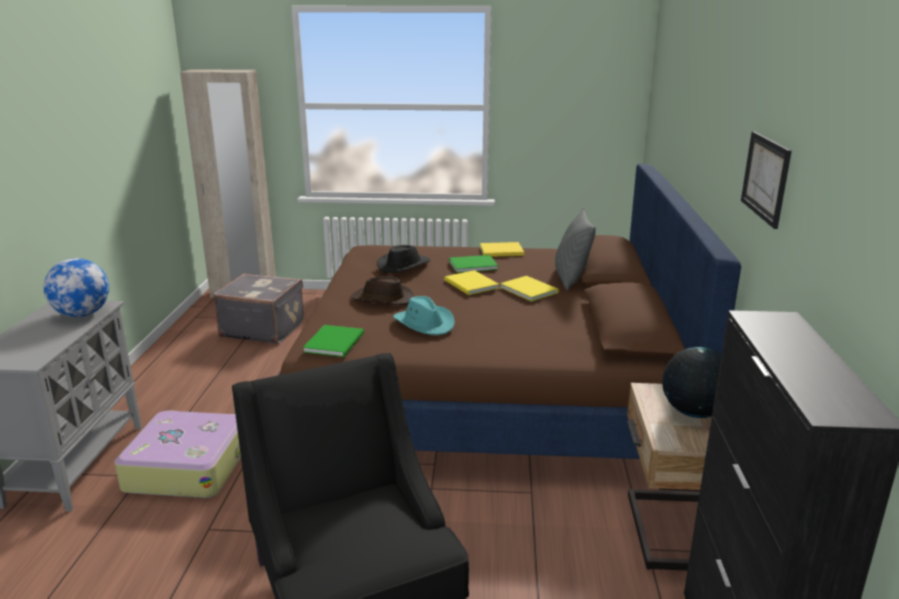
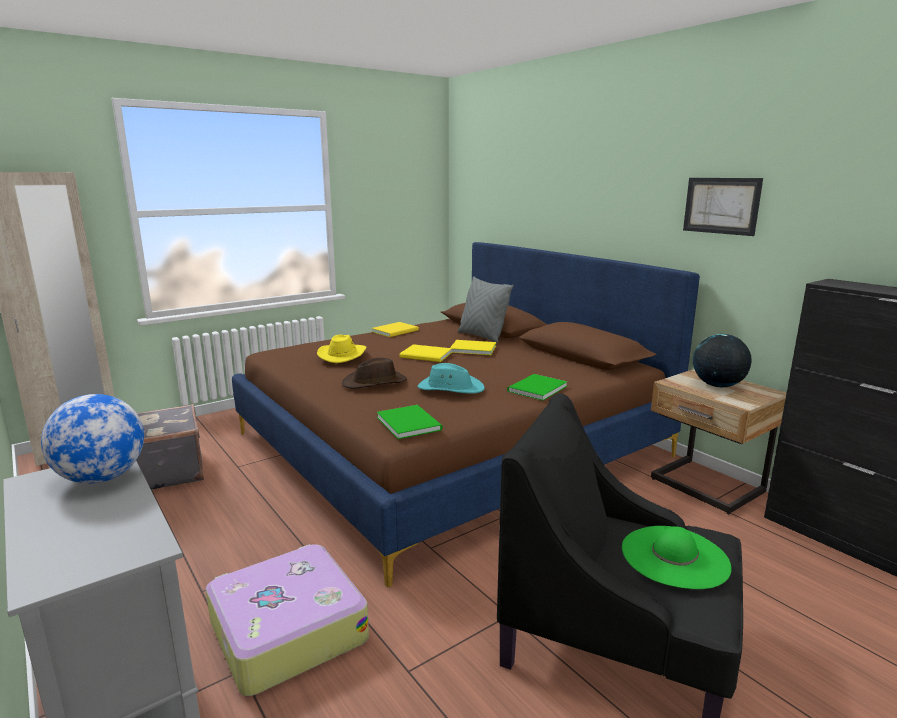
camera: 40 degrees left, 5 degrees down
(364, 535) = (675, 556): none -> green hat
(404, 265) = (342, 355): black hat -> yellow hat
(471, 265) = (395, 343): green book -> green book (535, 389)

